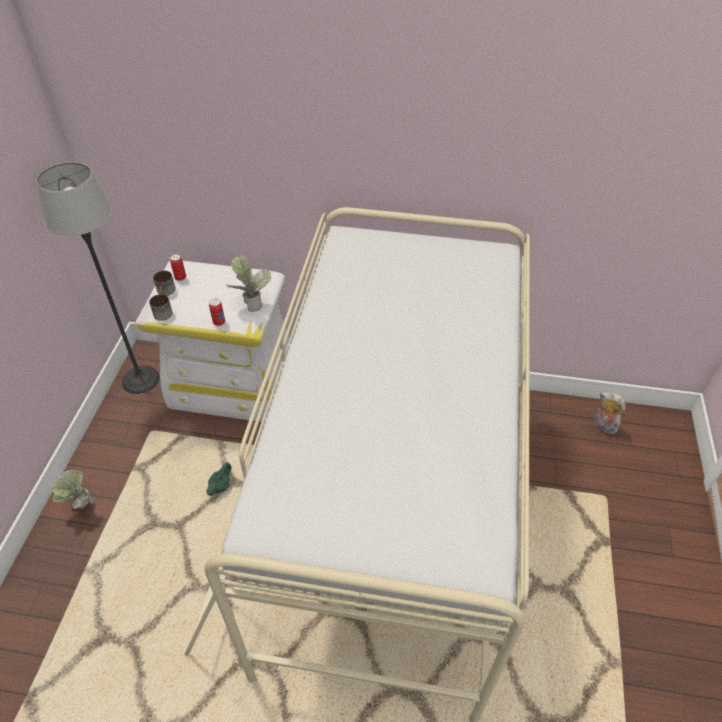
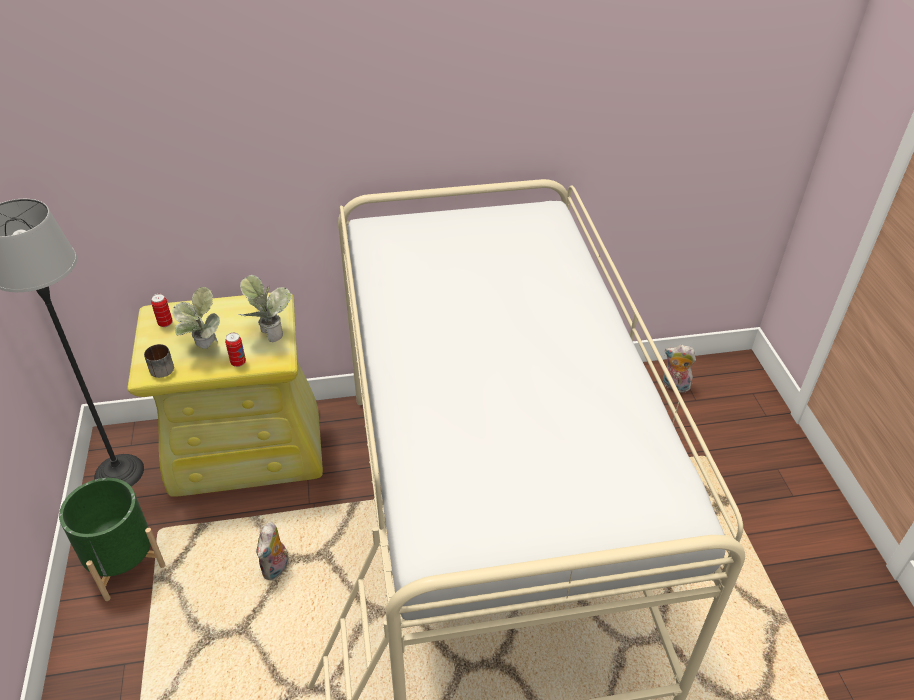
camera: 20 degrees left, 5 degrees down
(81, 506) = (101, 646): potted plant -> potted plant (204, 349)
(118, 449) = (123, 562): none -> green planter
(166, 291) = (154, 343): mug -> none
(220, 486) = (276, 568): green teapot -> plush toy
(235, 387) = (247, 450): white nightstand -> yellow nightstand

